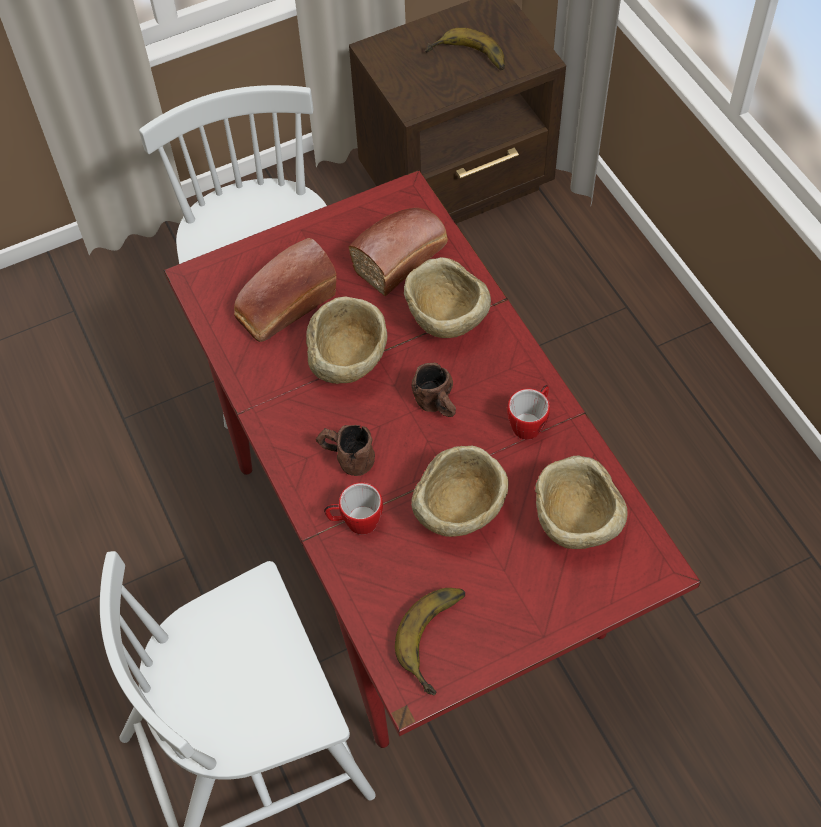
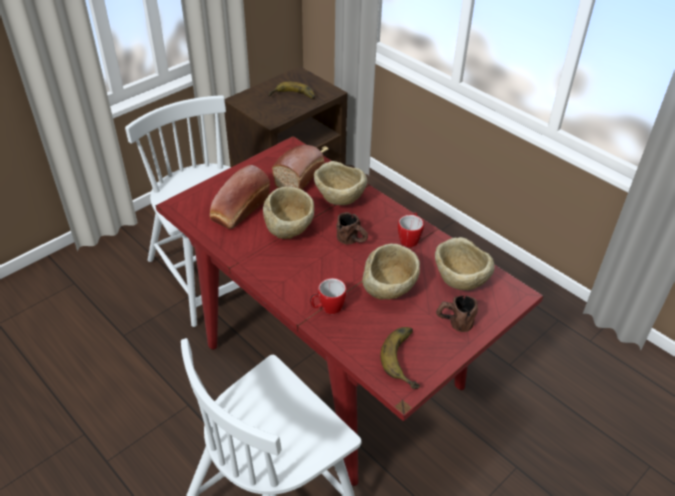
camera: 20 degrees left, 15 degrees down
(346, 459) = (308, 277): brown mug -> brown mug (454, 323)

